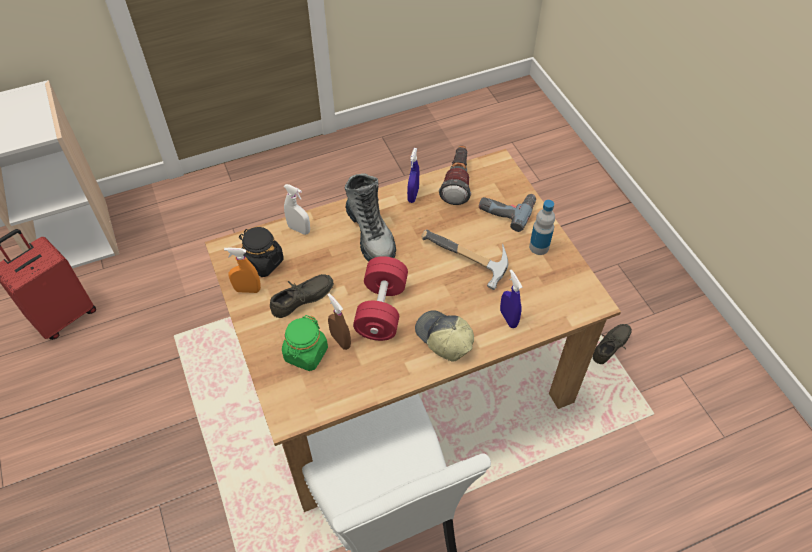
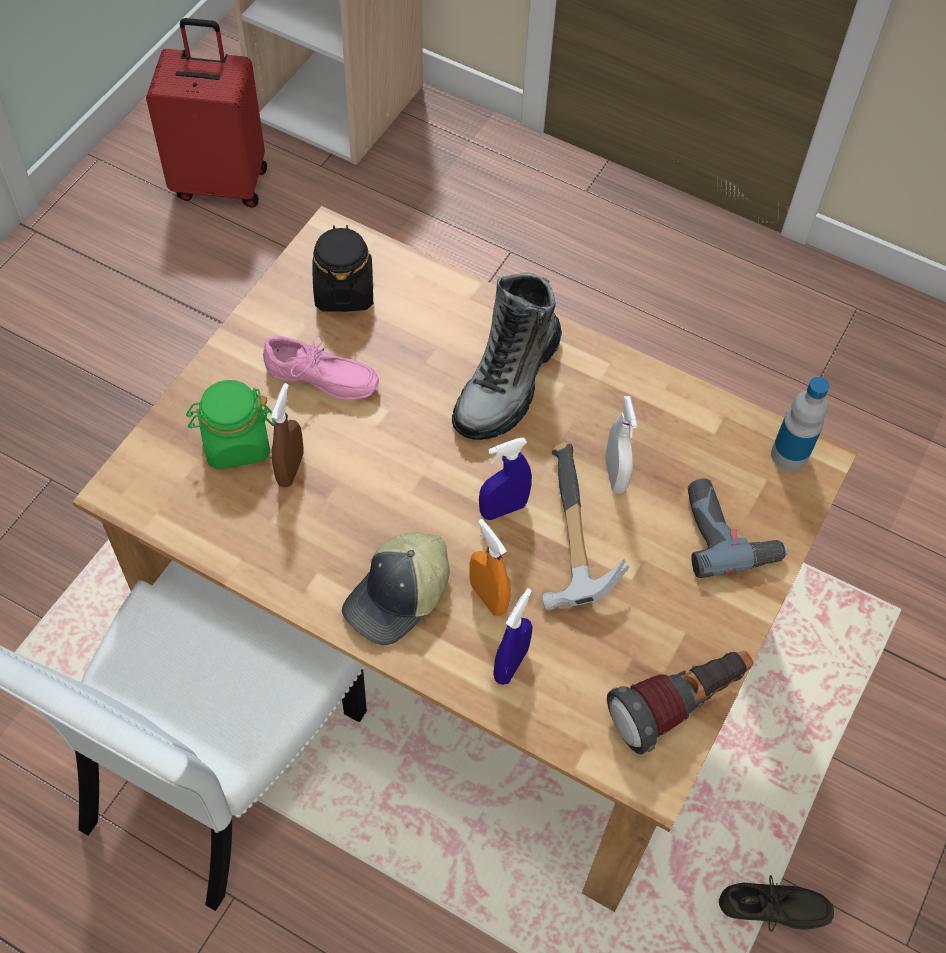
camera: 50 degrees right, 5 degrees up
(247, 289) = (284, 306): orange spray bottle -> orange spray bottle (488, 597)
(299, 229) = (437, 292): white spray bottle -> white spray bottle (615, 475)
(304, 300) = (320, 381): grey shoe -> pink shoe
(381, 310) = (384, 485): red dumbbell -> none
(413, 195) = (632, 388): blue spray bottle -> blue spray bottle (503, 509)
(443, 339) = (399, 597): cap -> cap turned 150 degrees counterclockwise
(457, 182) = (716, 429): flashlight -> flashlight (679, 705)
(539, 247) = (693, 624): bottle -> bottle (789, 455)

